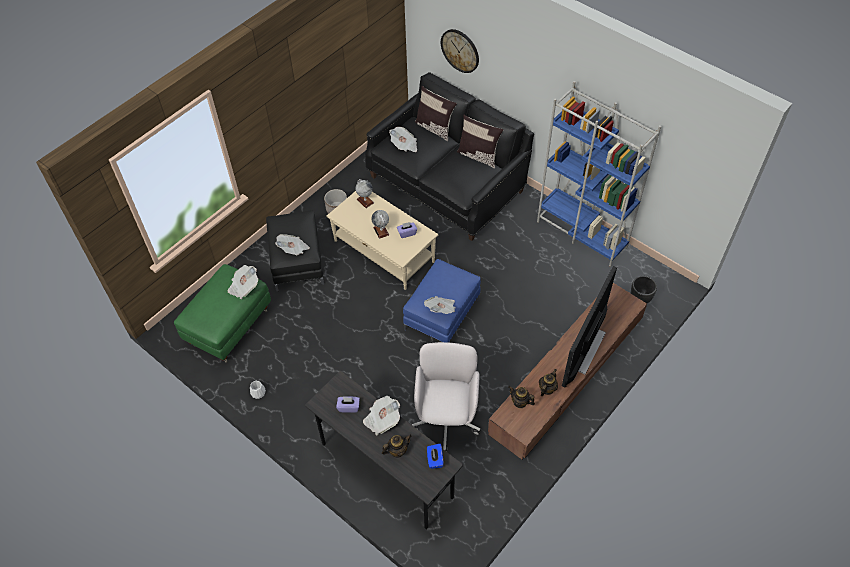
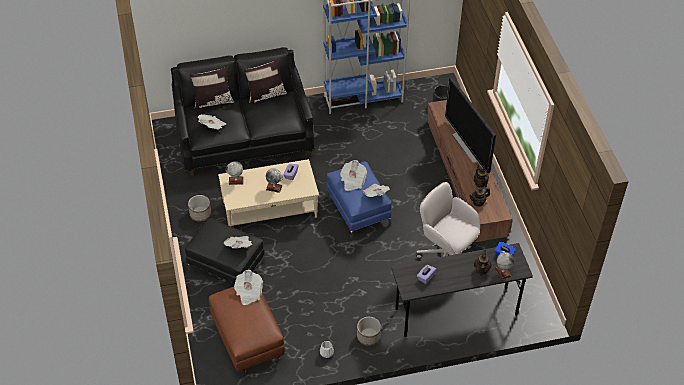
camera: 55 degrees left, 5 degrees down
(229, 326) = (247, 340): green ottoman -> brown ottoman
(300, 414) = (368, 337): none -> planter
(382, 420) = (451, 265): newspaper -> newspaper (352, 181)
(410, 472) = (503, 272): none -> globe
(460, 50) = (203, 27): wall clock -> none

